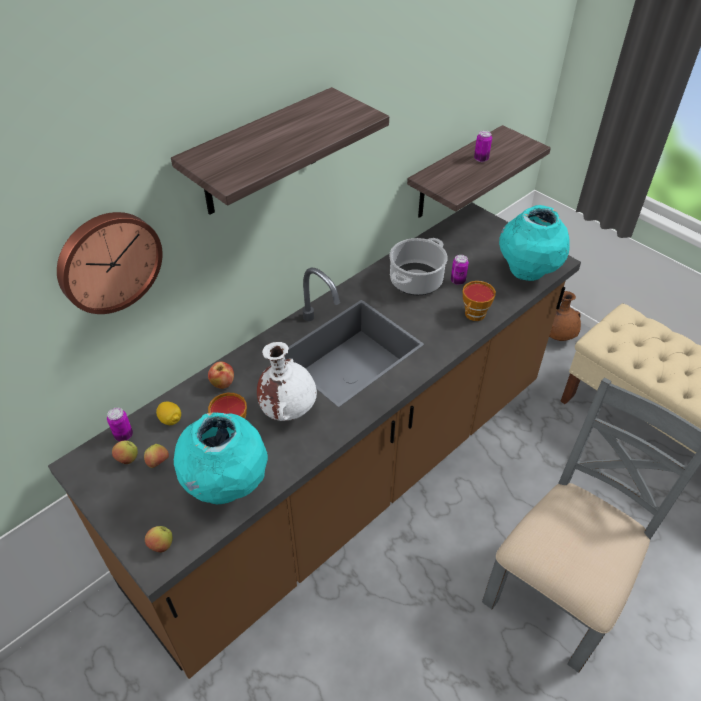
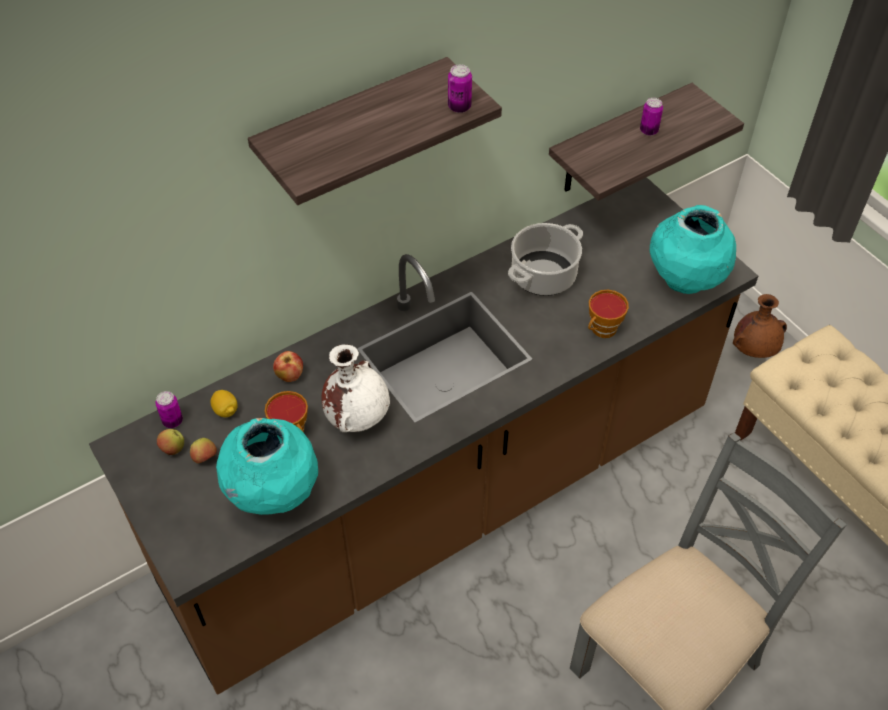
camera: 10 degrees right, 5 degrees up
(108, 261) = (171, 240): wall clock -> none
(161, 545) = (195, 549): apple -> none
(458, 281) = (595, 282): can -> can (459, 107)

